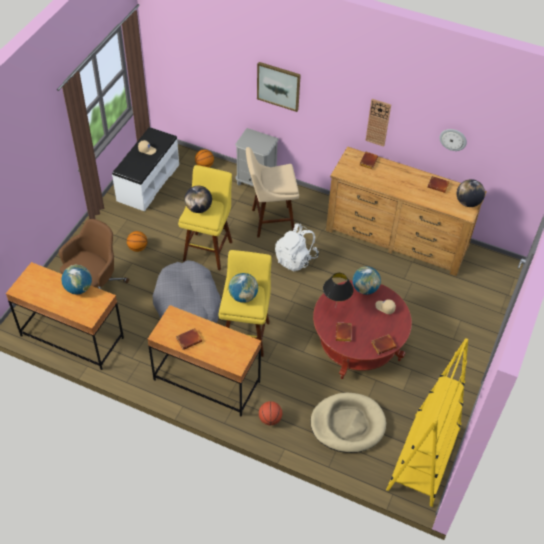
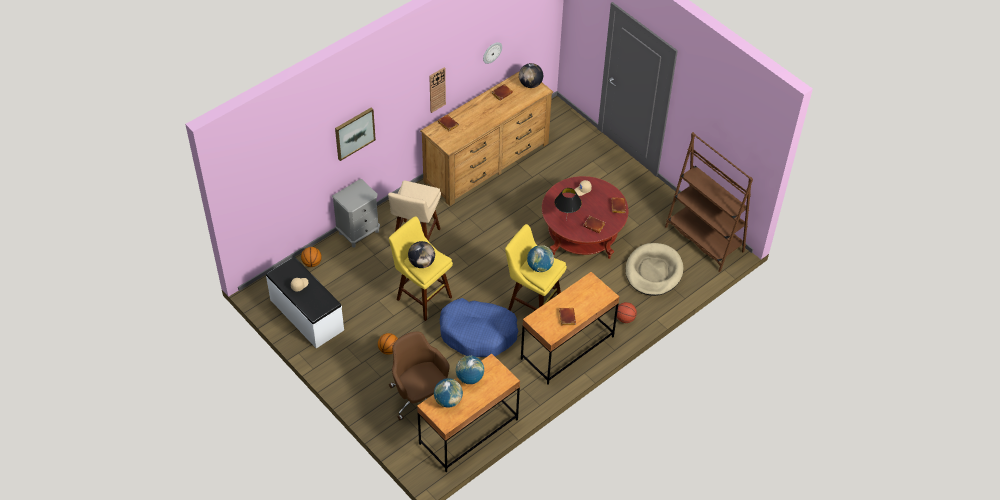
camera: 65 degrees left, 0 degrees up
(188, 304) = (478, 333): grey dog bed -> blue dog bed
(295, 259) = (470, 239): white backpack -> none
(365, 289) = (557, 194): globe -> globe (448, 400)
(423, 459) = (704, 239): yellow bookcase -> brown bookcase

